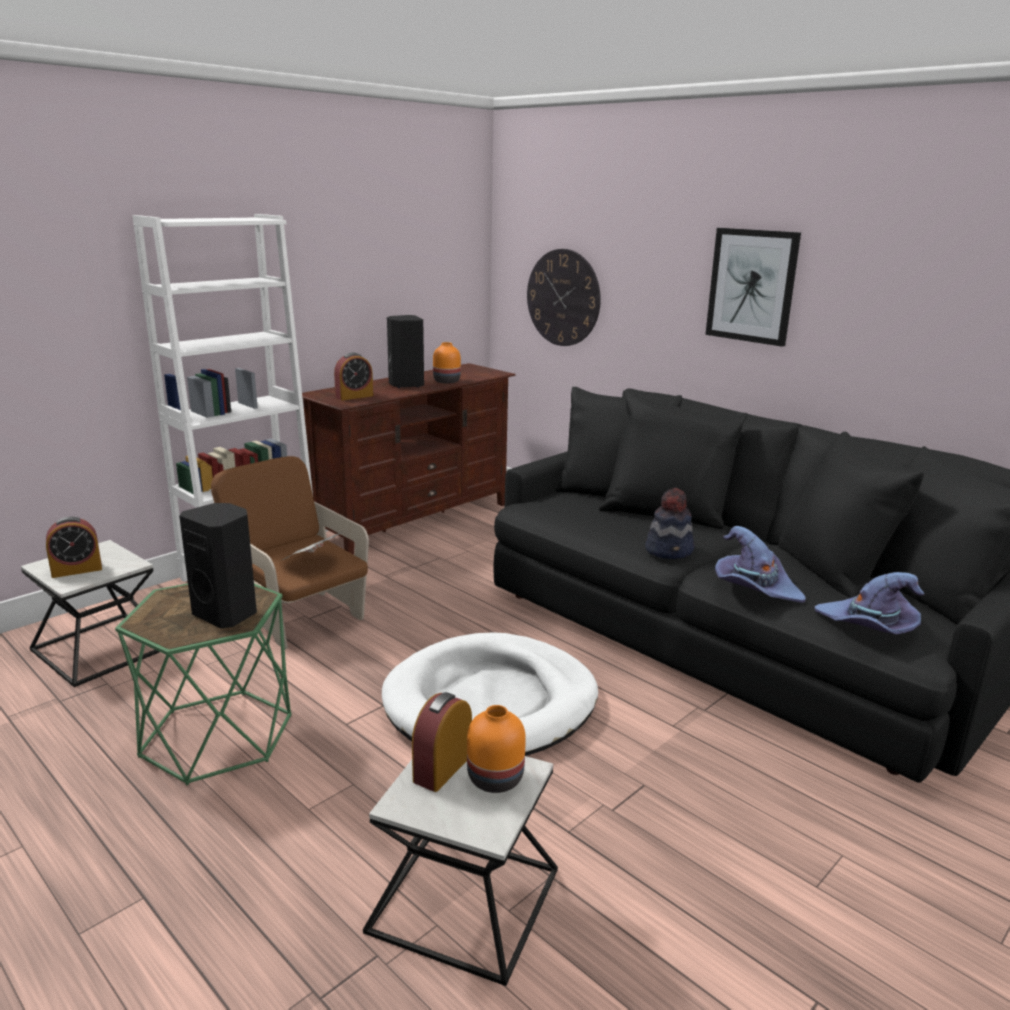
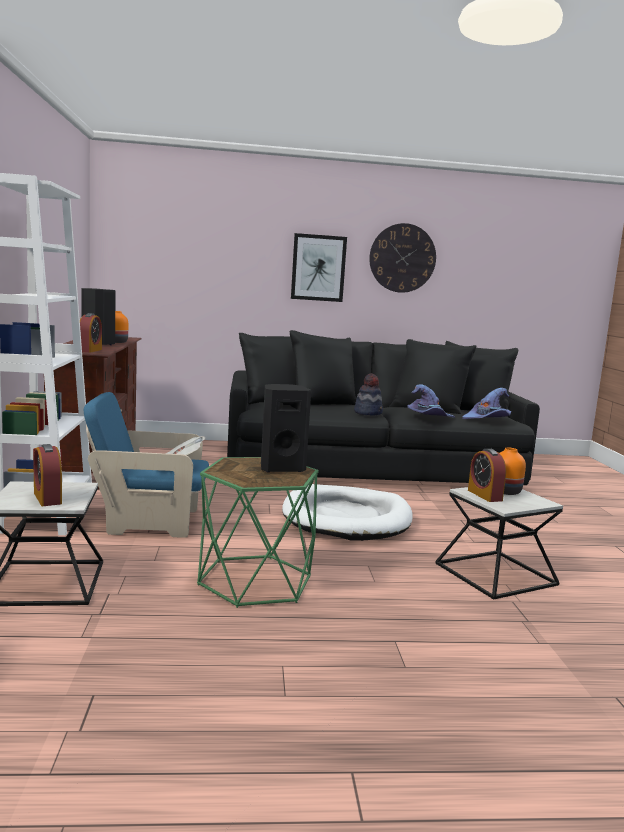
camera: 50 degrees left, 10 degrees down
(77, 570) = (47, 498): alarm clock -> alarm clock turned 135 degrees clockwise
(297, 615) = (148, 522): brown armchair -> blue armchair
(563, 298) = (168, 280): wall clock -> wall clock (402, 258)

